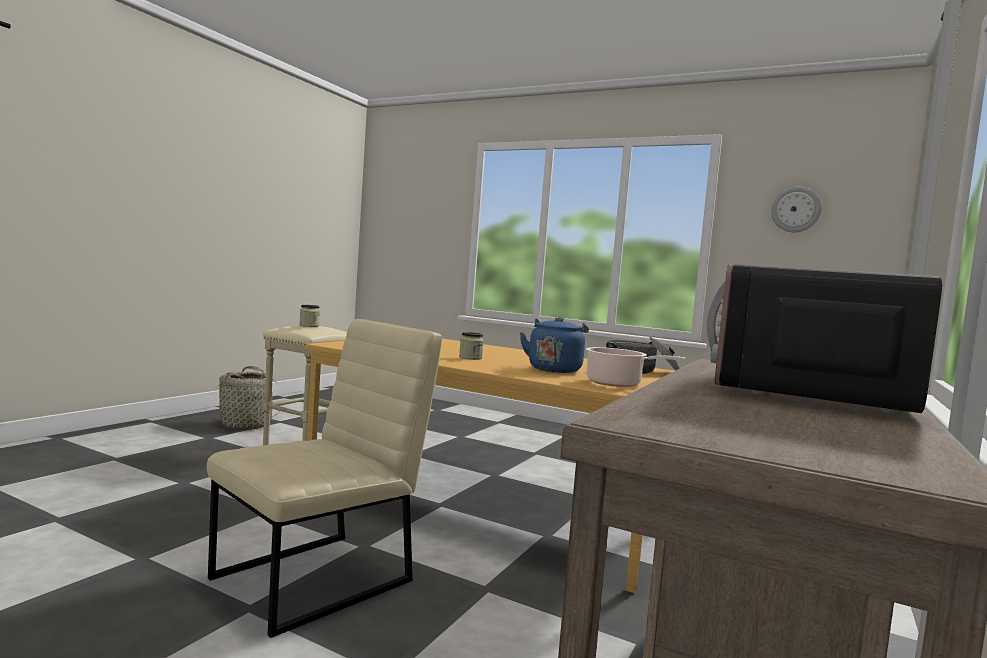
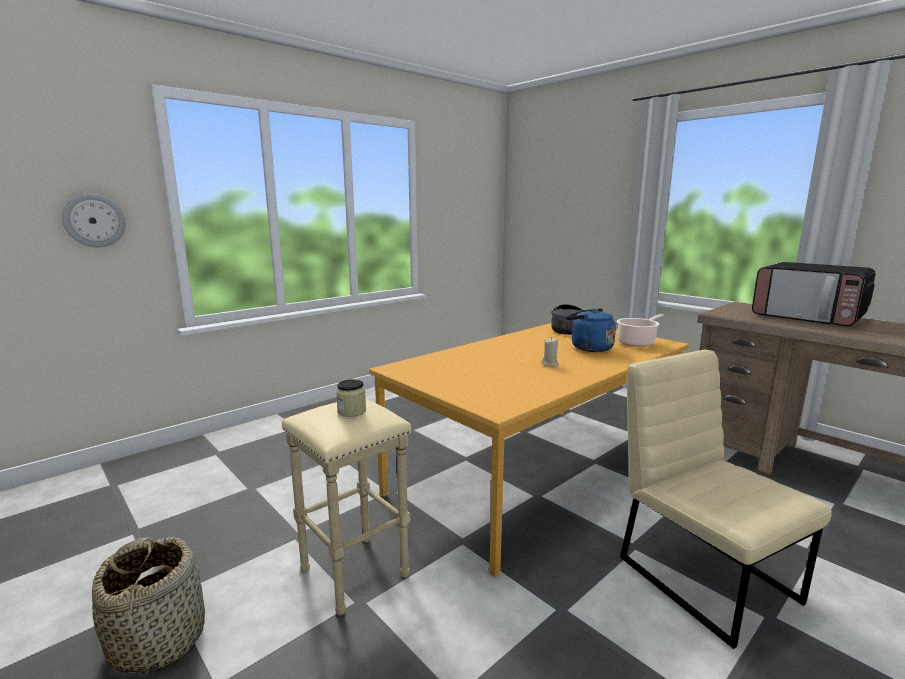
camera: 70 degrees left, 10 degrees up
(470, 358) = (550, 364): jar -> beige candle
(796, 209) = (459, 186): wall clock -> wall clock (94, 220)

